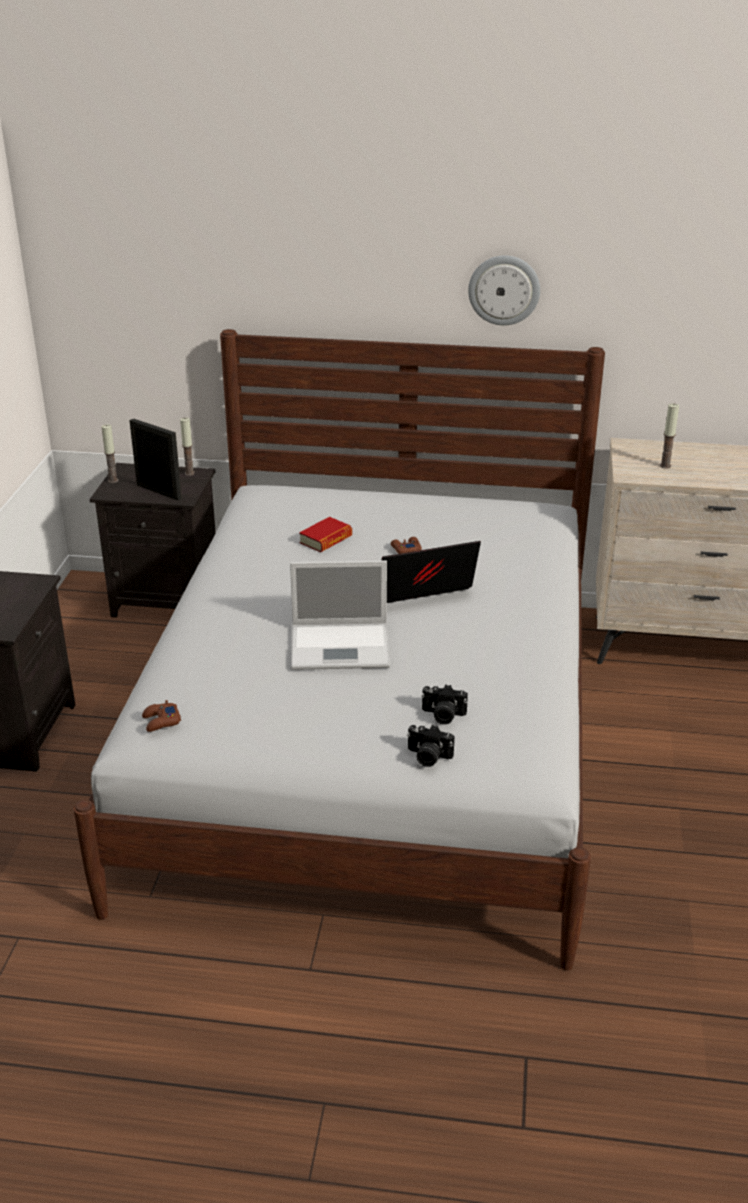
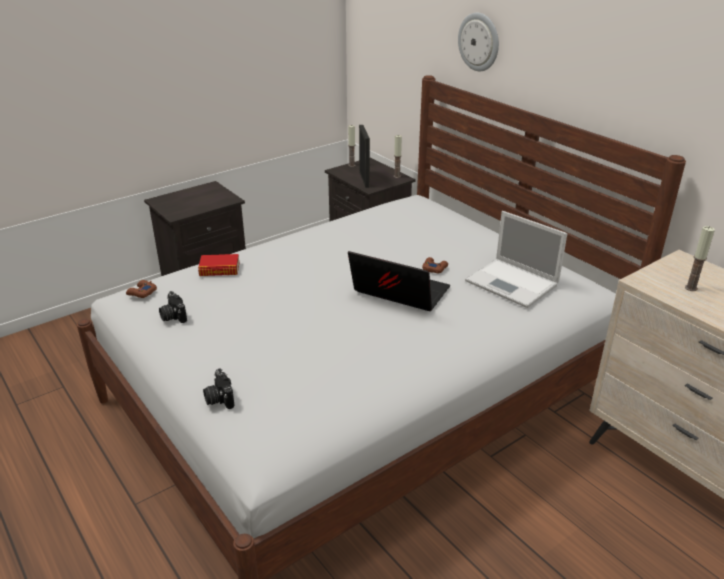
camera: 45 degrees right, 0 degrees up
(326, 539) = (397, 240): book -> book (219, 269)
(342, 646) = (292, 304): laptop -> laptop (513, 283)
(443, 715) = (271, 379): camera -> camera (173, 316)
(504, 290) = (616, 83): wall clock -> wall clock (479, 42)

